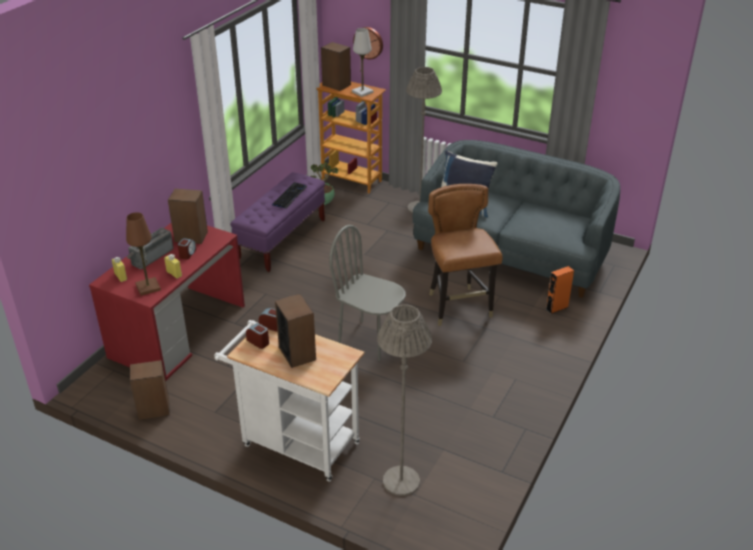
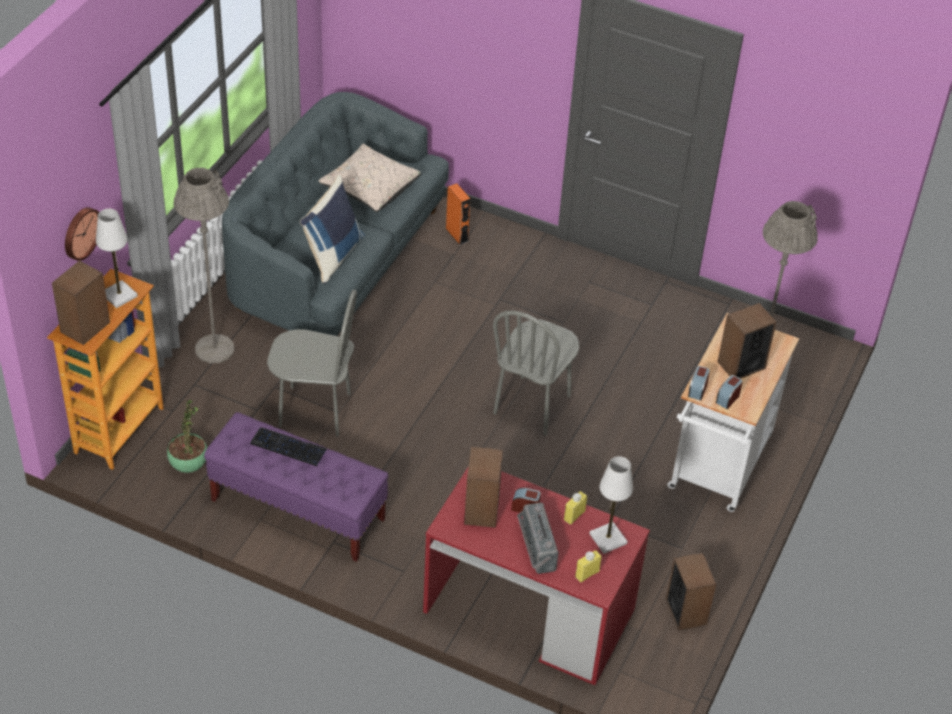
camera: 95 degrees left, 10 degrees up
(148, 287) = (607, 539): brown table lamp -> white table lamp
(151, 256) = (535, 548): radio -> radio turned 45 degrees clockwise
(366, 245) = (314, 410): none -> grey chair
(458, 307) = (459, 320): brown chair -> none
(540, 219) = (370, 189): none -> beige pillow

